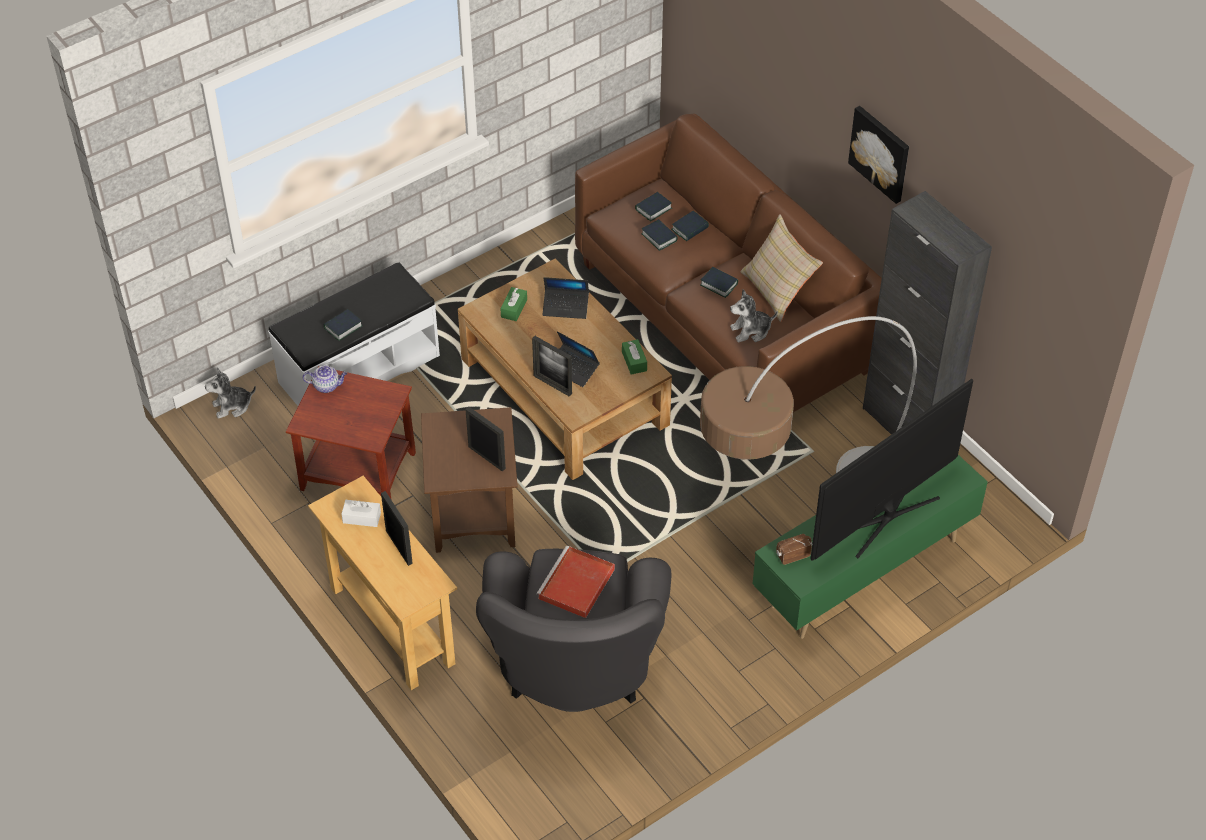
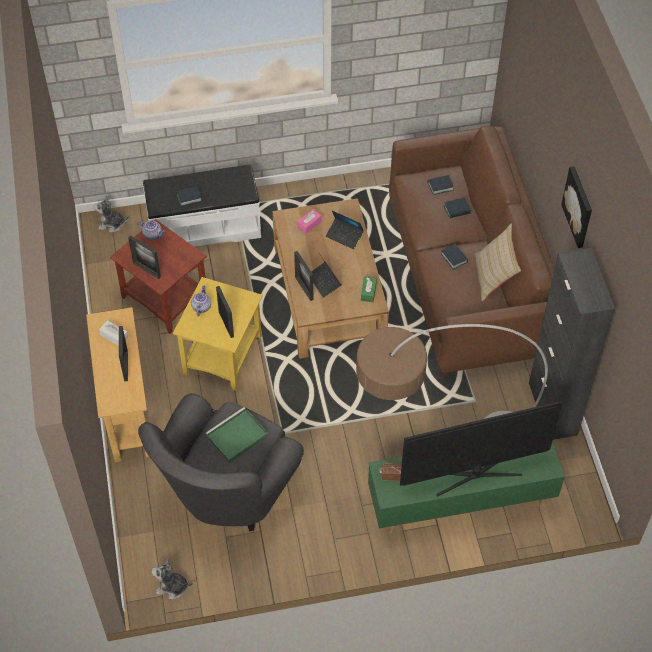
camera: 25 degrees right, 5 degrees up
(344, 430) = (147, 270): none -> picture frame
(442, 448) = (201, 307): none -> teapot
(471, 511) = (221, 354): brown side table -> yellow side table
(514, 308) = (309, 224): green tissue box -> pink tissue box
(576, 585) = (236, 437): red tray -> green tray
(659, 237) = (432, 208): book -> none
(751, 331) = (457, 300): plush toy -> plush toy (172, 587)

